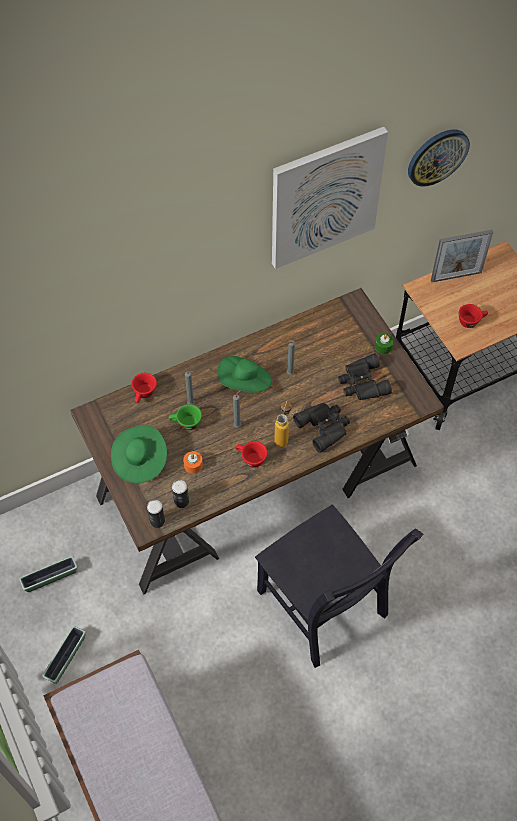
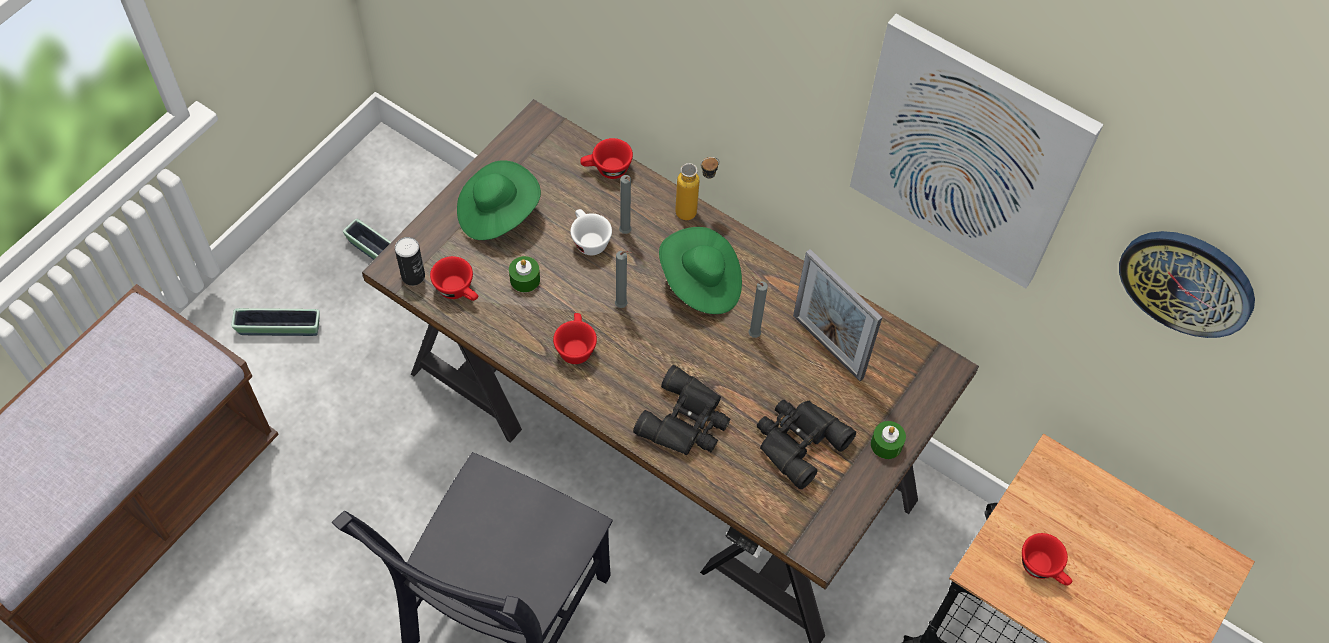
camera: 60 degrees right, 0 degrees up
(181, 501) = (459, 291): can -> red cup
(185, 423) = (588, 240): green cup -> white cup
(193, 465) = (525, 279): orange candle -> green candle
(283, 436) = (636, 372): bottle -> bottle (695, 211)
(456, 276) = (1117, 509): picture frame -> picture frame (827, 347)

